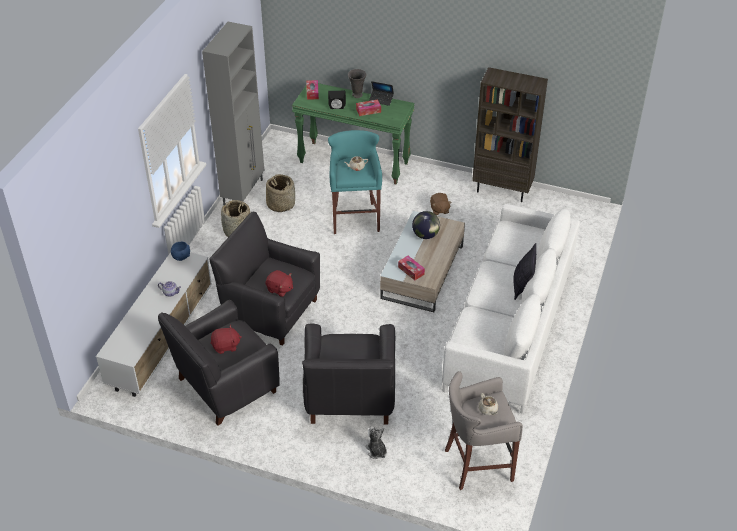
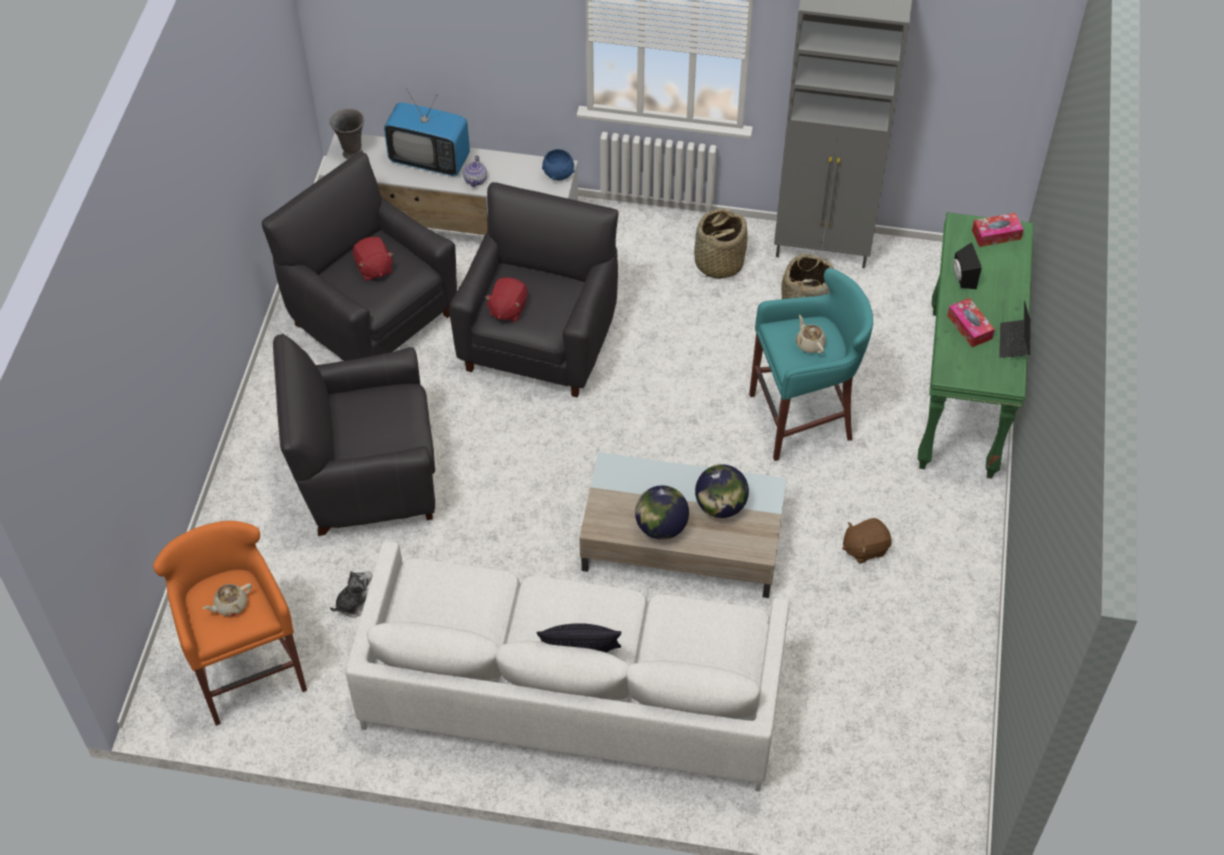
camera: 80 degrees right, 10 degrees up
(144, 312) = (430, 160): none -> television
(357, 95) = (1014, 302): grey vase -> grey vase (351, 153)
(376, 451) = (263, 527): plush toy -> plush toy (355, 603)
(411, 271) = (619, 495): tissue box -> none
(434, 258) = (661, 527): none -> globe
(476, 464) = (247, 668): grey stool -> orange stool
(502, 190) = (962, 653): brown bookcase -> none

